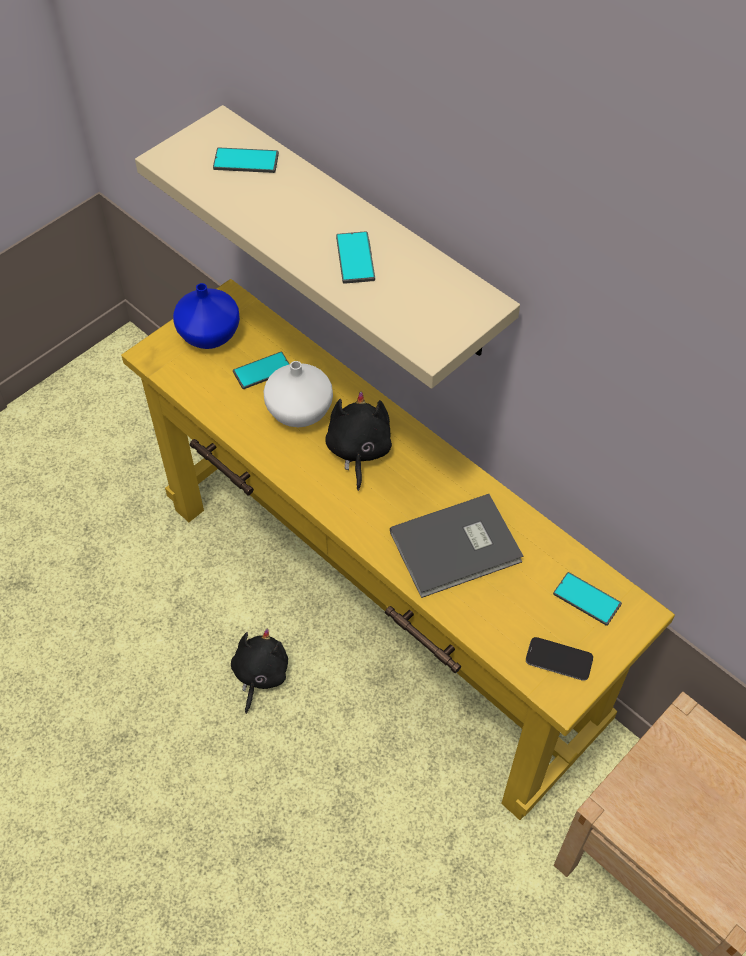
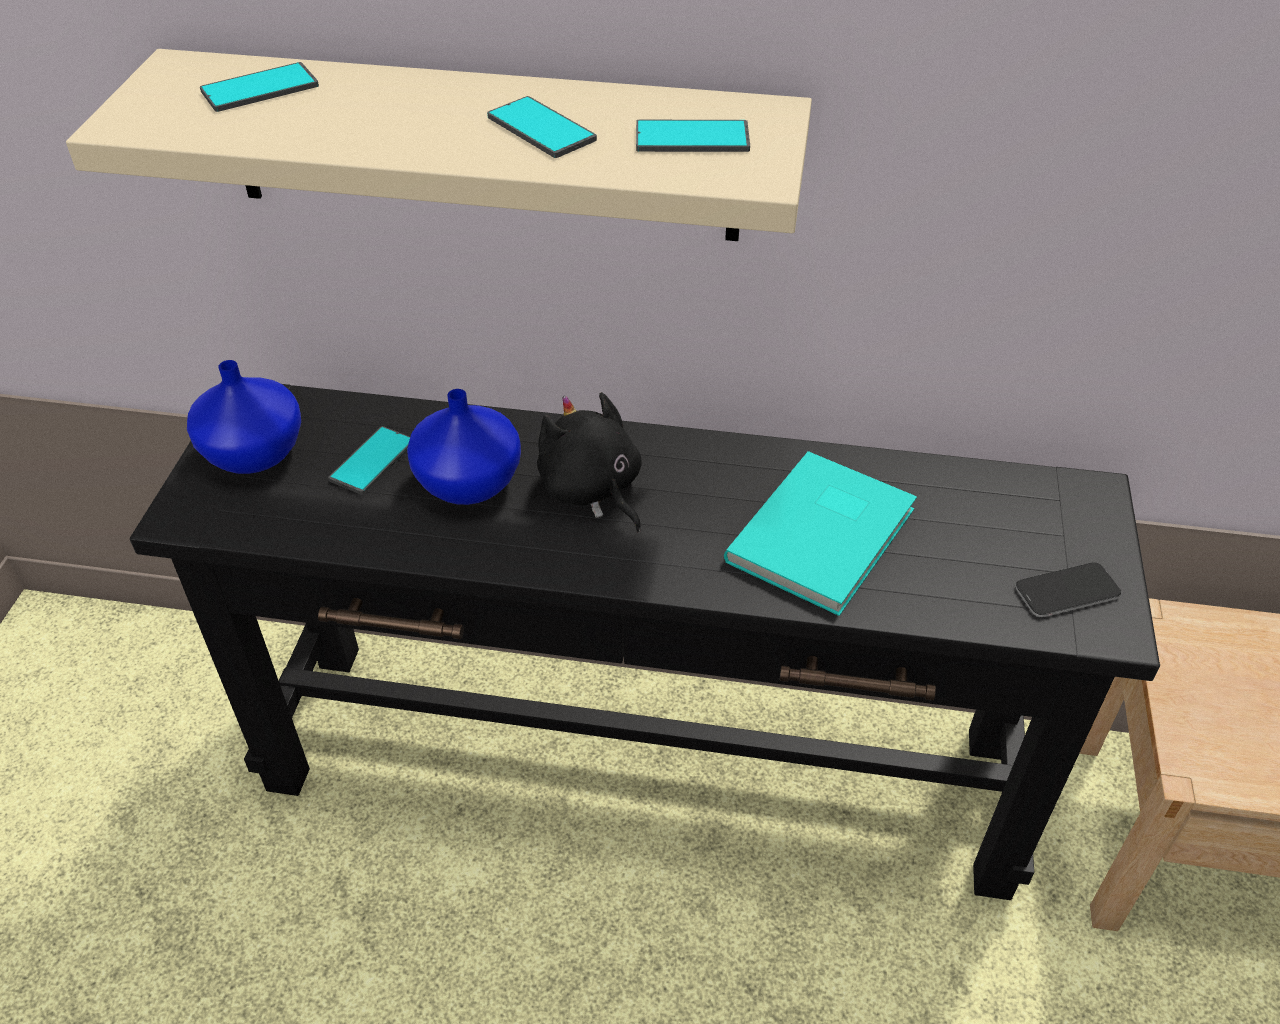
camera: 35 degrees left, 10 degrees down
(260, 674) = (551, 934): black plush toy -> none
(298, 411) = (467, 484): white vase -> blue vase
(376, 613) = (641, 763): yellow console table -> black console table
(458, 549) = (826, 535): grey book -> turquoise book
(587, 599) = (1025, 509): phone -> phone (692, 138)

